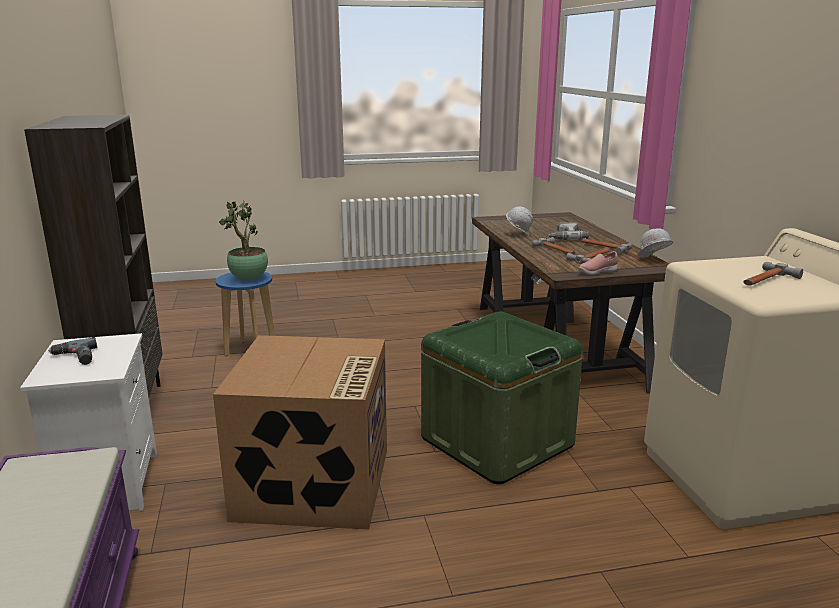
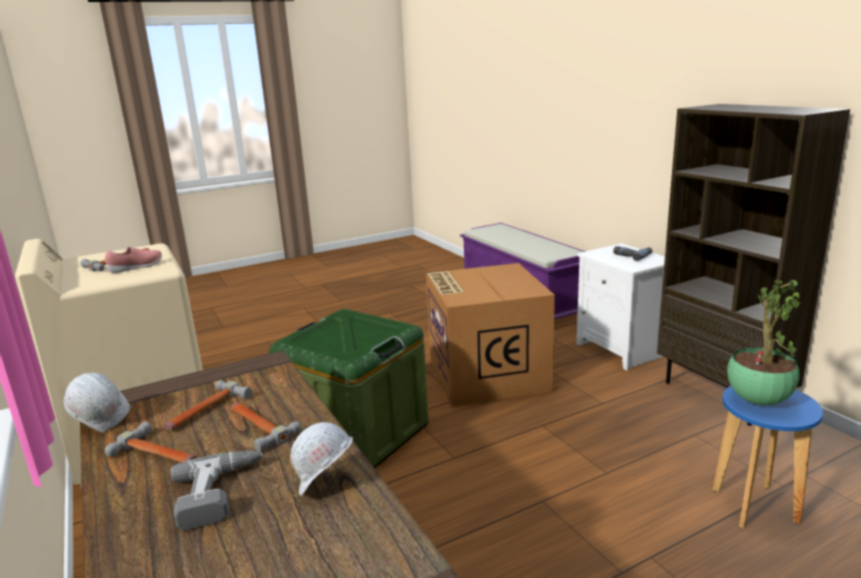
camera: 165 degrees right, 0 degrees up
(597, 272) = (218, 374): pink shoe -> pink shoe (136, 267)

